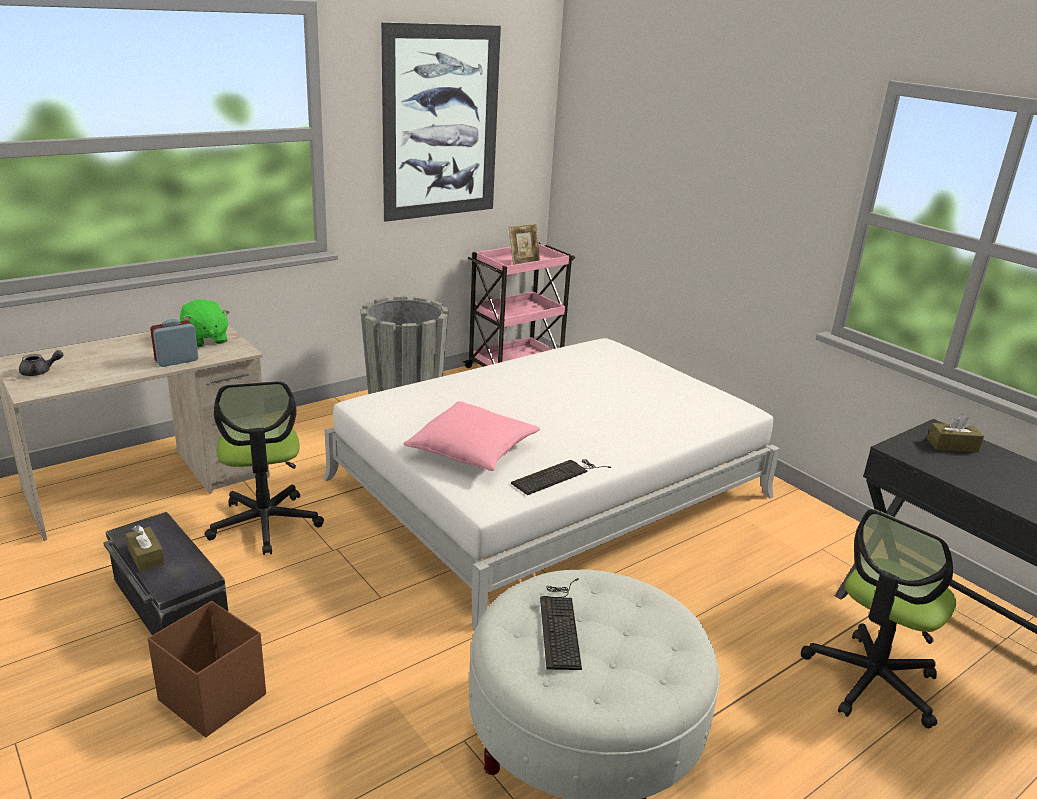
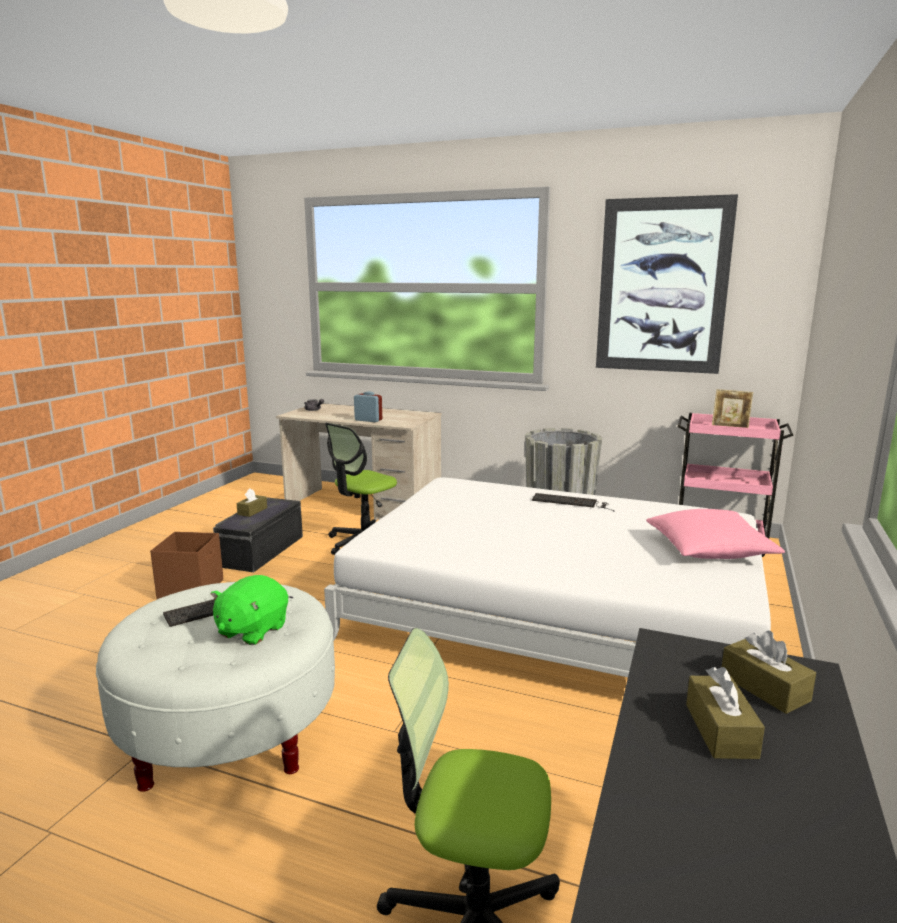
camera: 60 degrees right, 10 degrees down
(205, 340) = (406, 417): green plush toy -> green plush toy (251, 630)
(473, 451) = (435, 522): pink pillow -> pink pillow (709, 550)
(558, 475) = (443, 555): keyboard -> keyboard (572, 502)
(989, 473) = (720, 730): none -> brown tissue box

